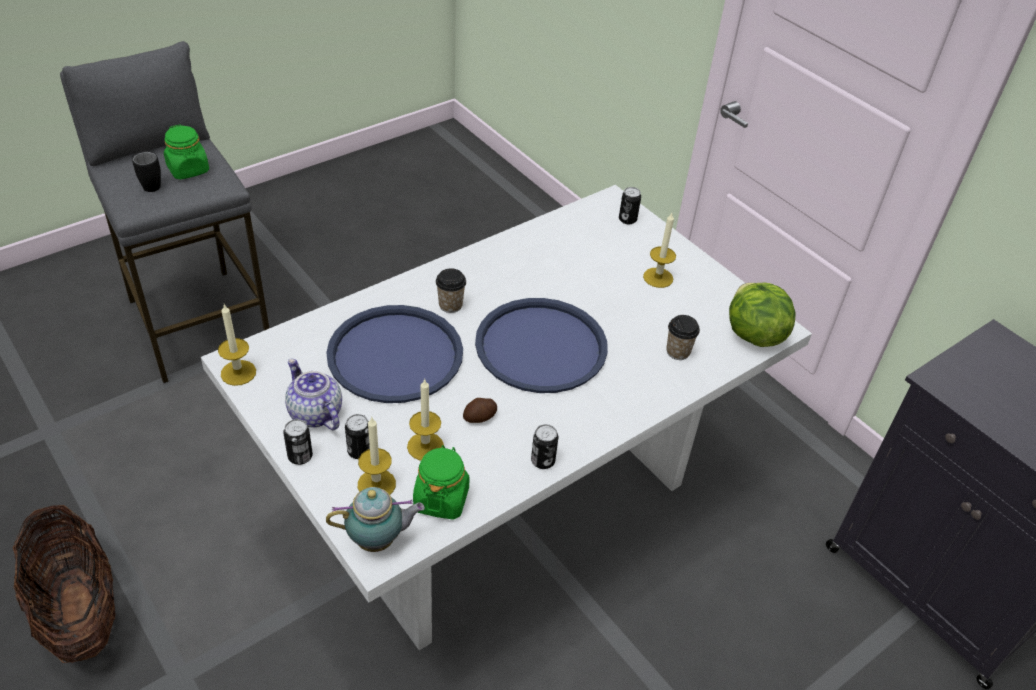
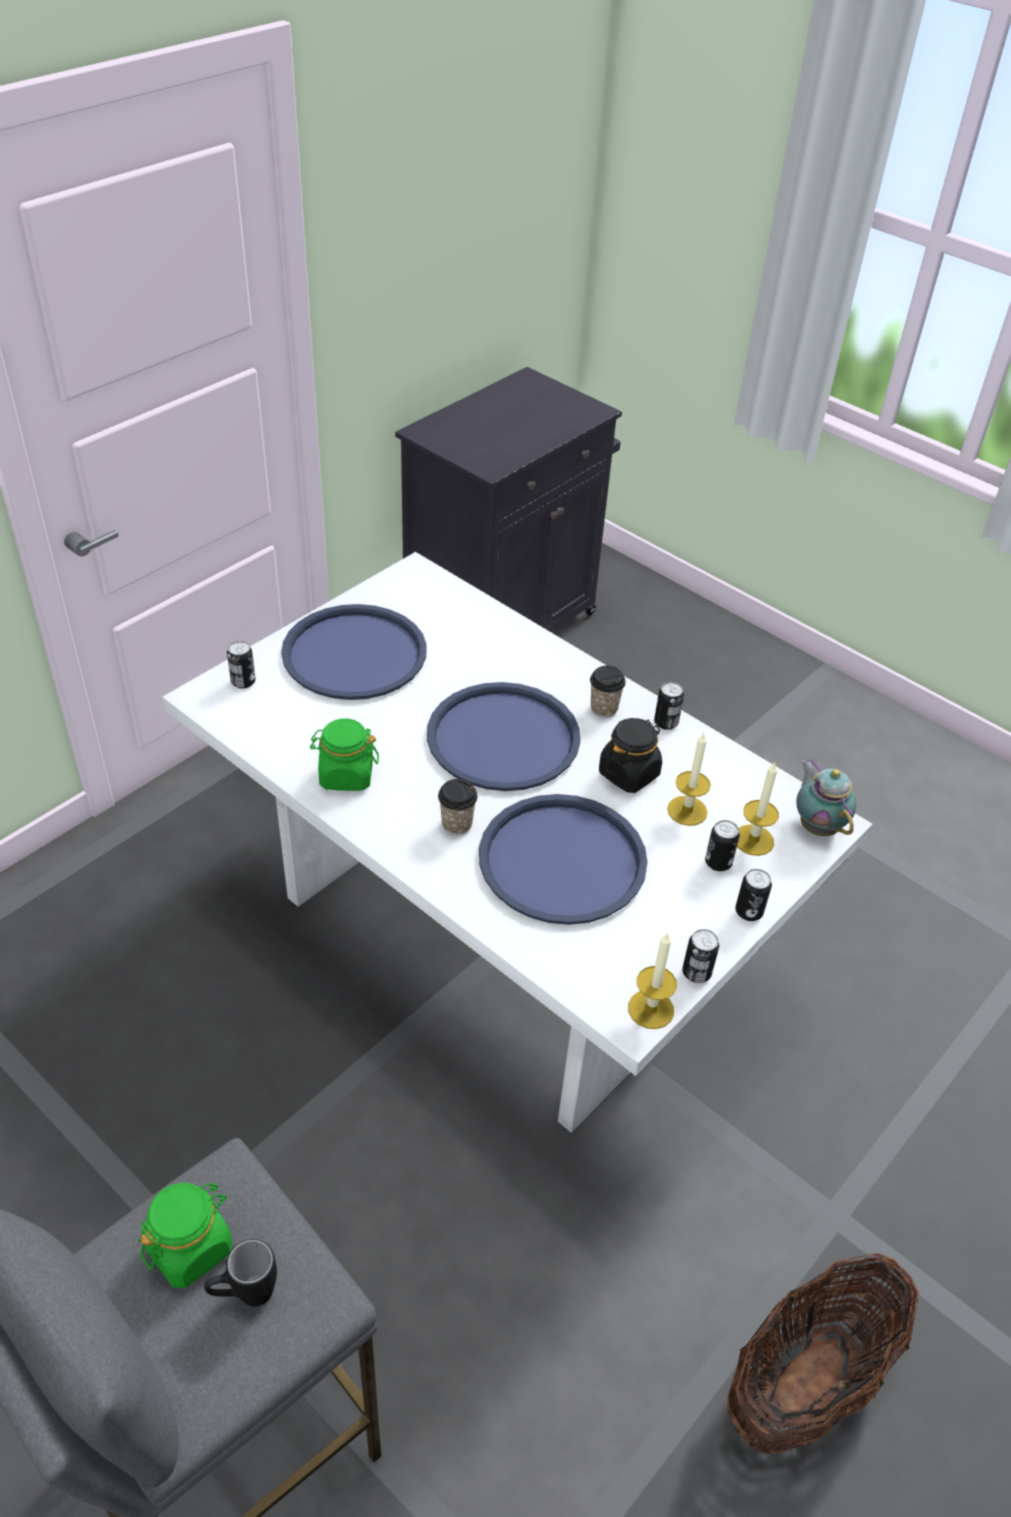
camera: 100 degrees left, 0 degrees up
(257, 406) = (696, 972): none -> can
(314, 413) = (683, 914): teapot -> none
(441, 499) = (747, 788): green jar -> green jar (346, 775)
(480, 417) = (629, 774): potato -> black jar
(658, 277) = (355, 653): candle -> blue tray
(678, 352) = (475, 637): cup -> cup (604, 708)
(753, 334) = (431, 587): lettuce -> none

